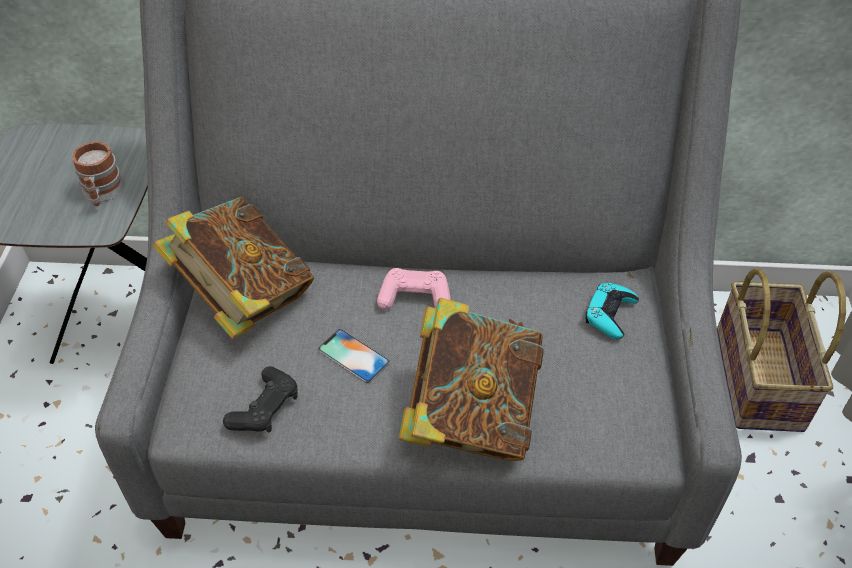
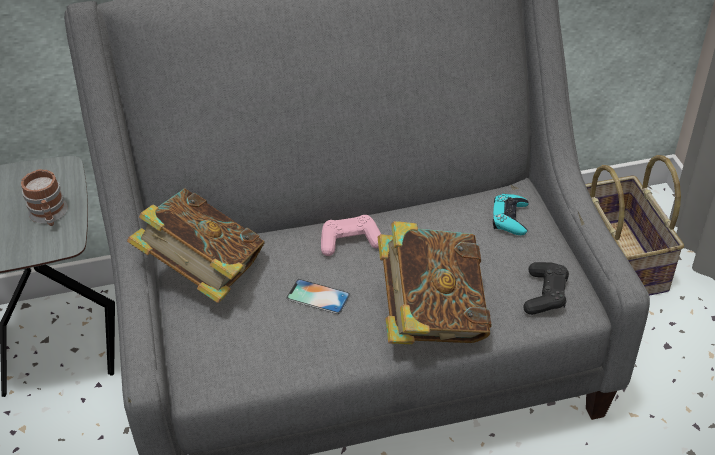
camera: 15 degrees left, 5 degrees down
(265, 408) = (261, 354): black game controller -> black game controller (545, 294)

